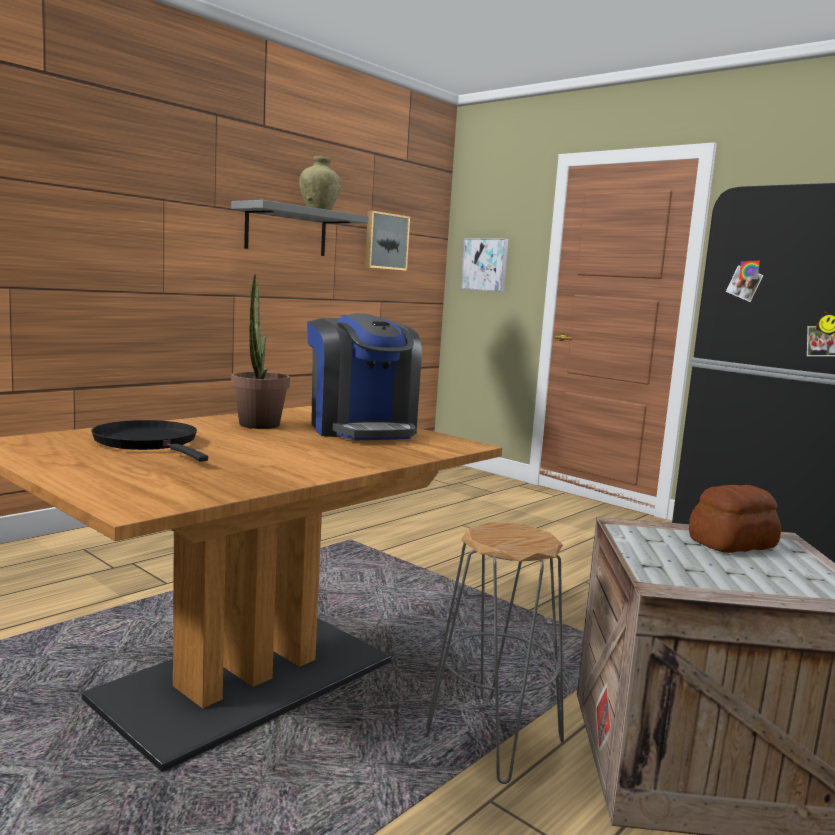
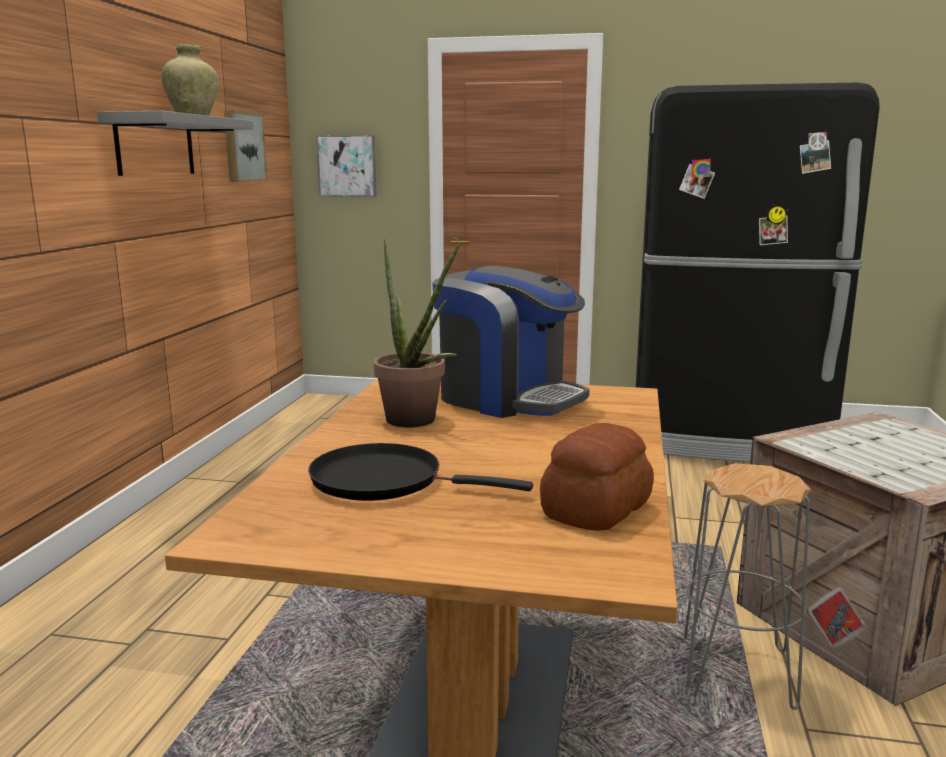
camera: 30 degrees left, 5 degrees up
(730, 543) = (872, 435): bread -> bread (594, 509)

